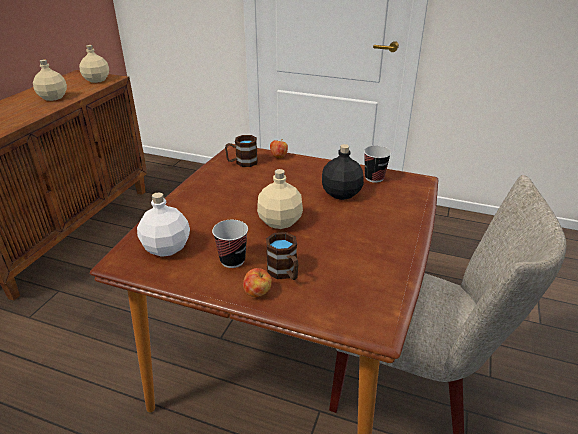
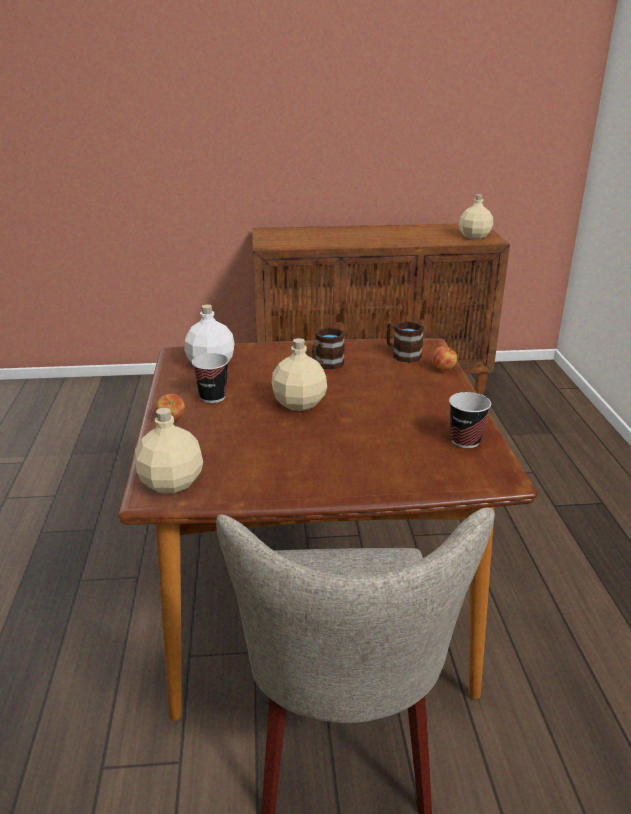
camera: 65 degrees right, 5 degrees down
(53, 98) = (406, 237): beige bottle -> beige bottle (170, 483)
(285, 273) = (210, 426): brown mug -> brown mug (326, 365)
(341, 193) = (398, 425): black bottle -> none

